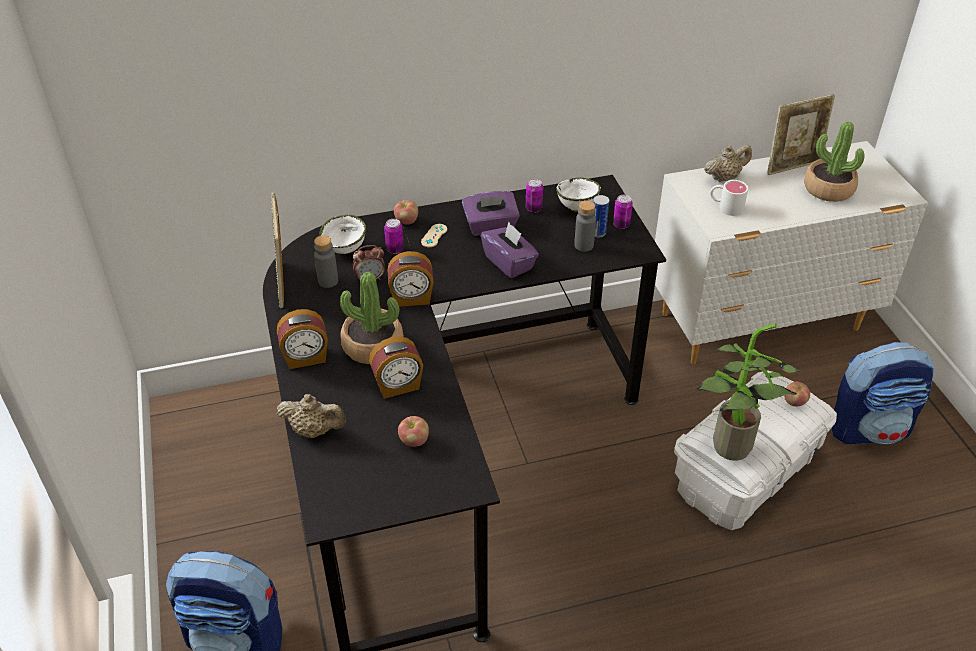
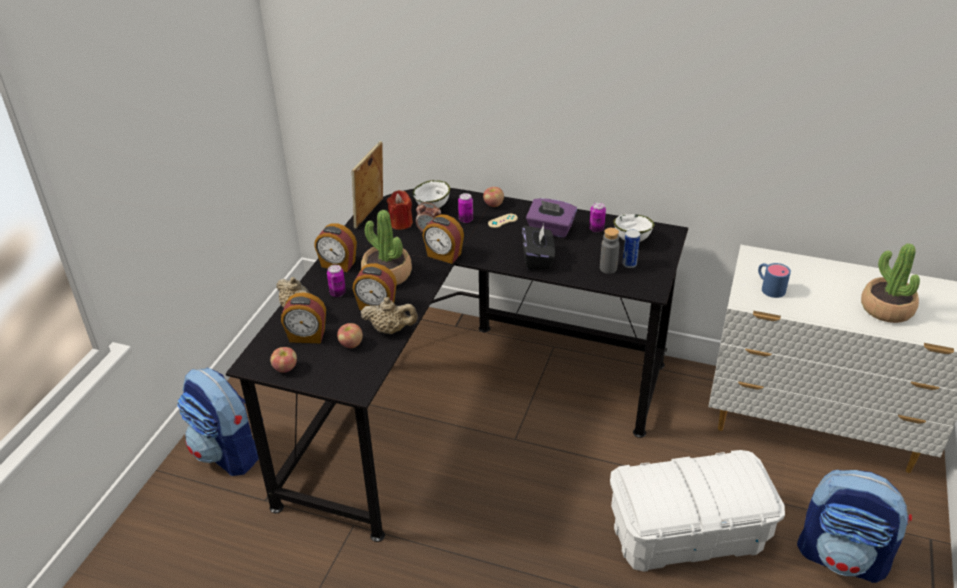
camera: 35 degrees right, 5 degrees down
(328, 281) = (401, 223): grey bottle -> red candle
(357, 456) = (307, 336): none -> alarm clock
(509, 263) = (538, 259): purple tissue box -> black tissue box
(621, 225) = (655, 265): can -> can (338, 293)
(724, 177) = (793, 265): beige teapot -> beige teapot (390, 330)
(725, 207) = (769, 287): white mug -> blue mug
(728, 450) = (648, 491): potted plant -> none
(793, 166) = (870, 279): picture frame -> none
(794, 402) = (745, 484): apple -> apple (285, 368)

